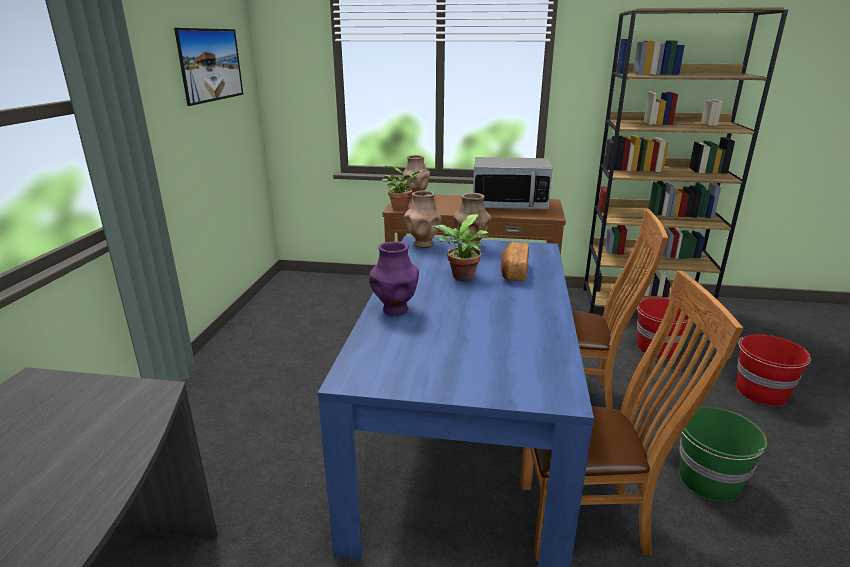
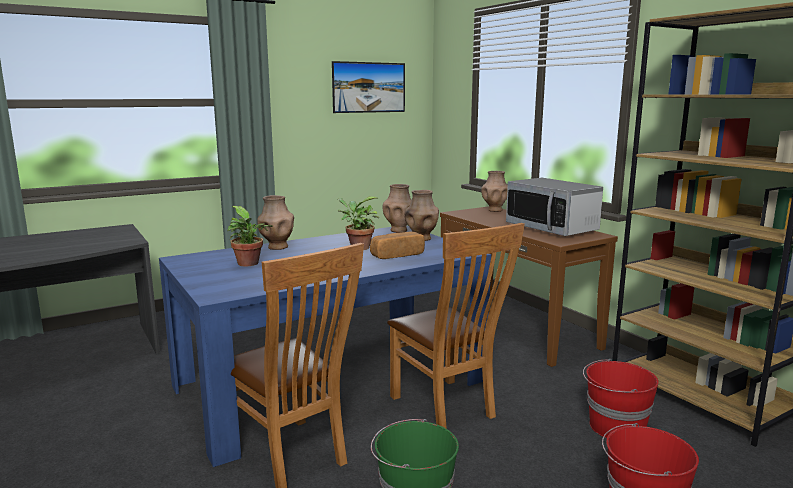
camera: 50 degrees right, 10 degrees down
(395, 310) = (277, 247): purple vase -> brown vase
(402, 208) = (460, 213): potted plant -> potted plant (249, 264)

